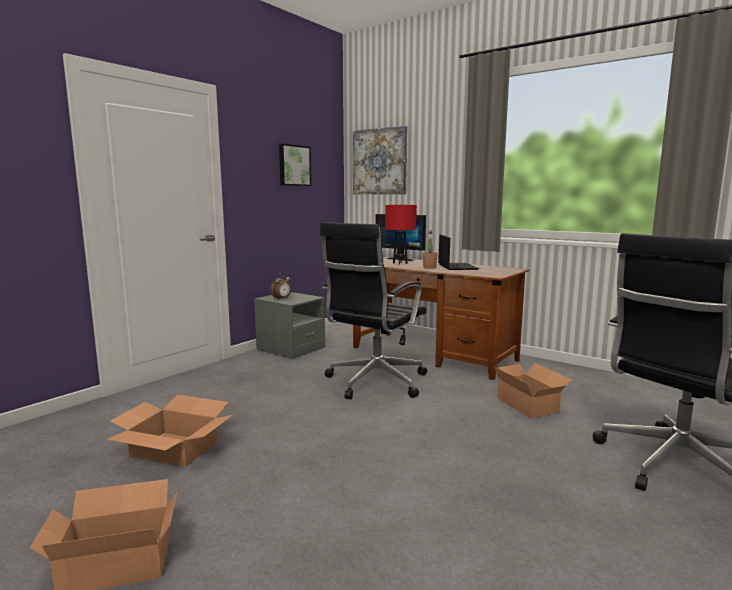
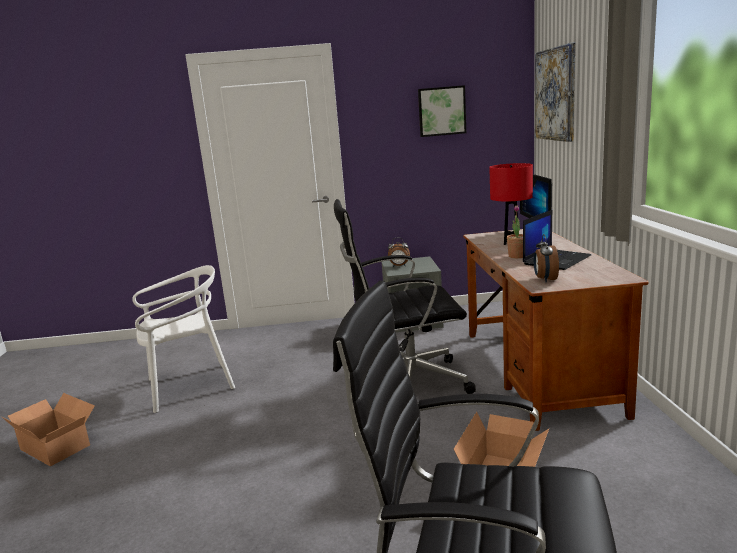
camera: 50 degrees right, 5 degrees up
(174, 448) = (189, 386): cardboard box -> white chair
(485, 273) = (545, 279): none -> alarm clock

